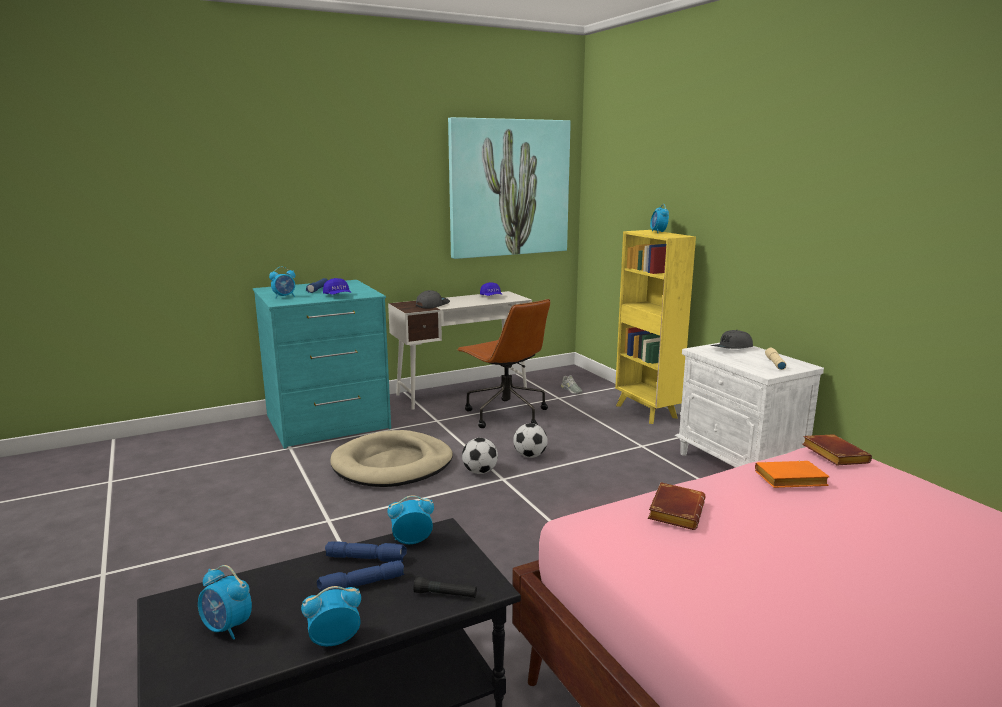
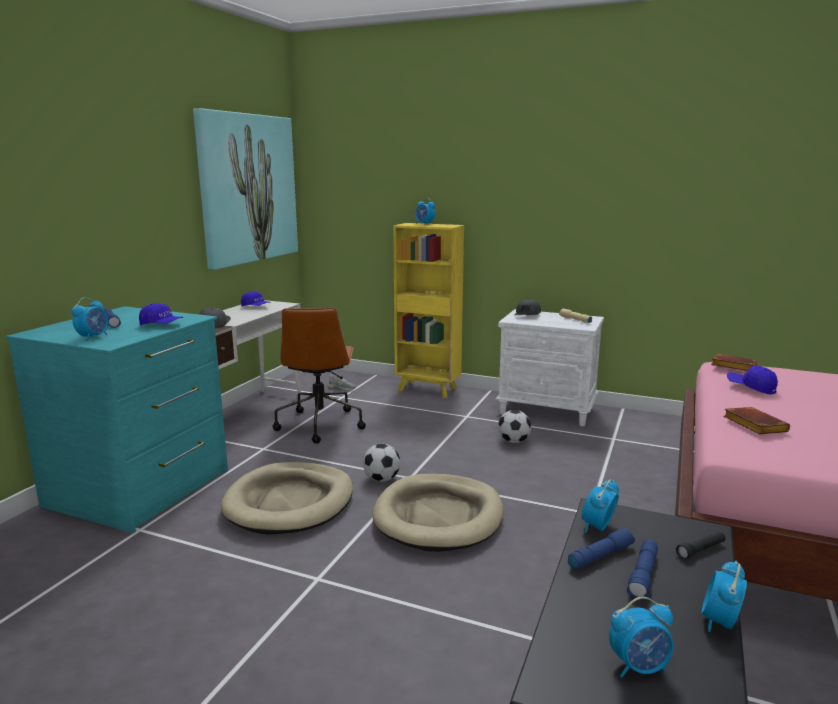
camera: 40 degrees left, 0 degrees up
(473, 516) = (439, 516): none -> beige dog bed
(505, 414) = (320, 424): brown office chair -> brown office chair turned 75 degrees clockwise
(530, 456) = (399, 451): football -> football (513, 441)
(789, 481) = (751, 388): orange book -> blue cap

